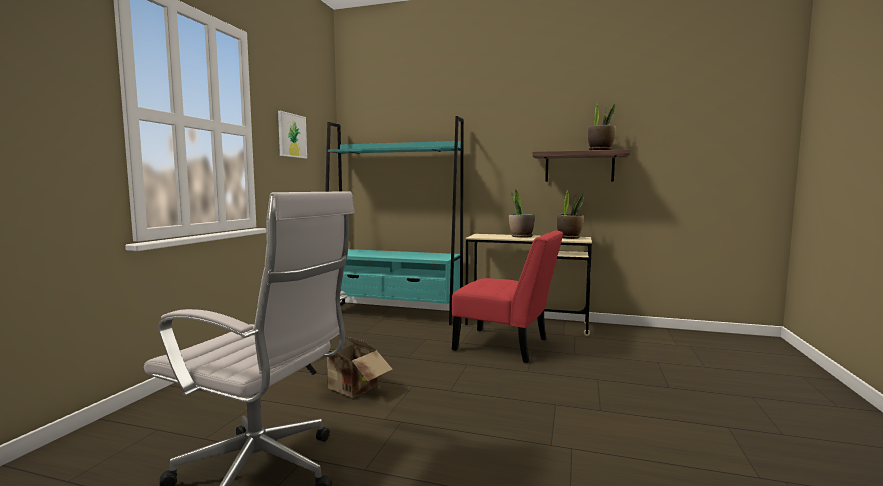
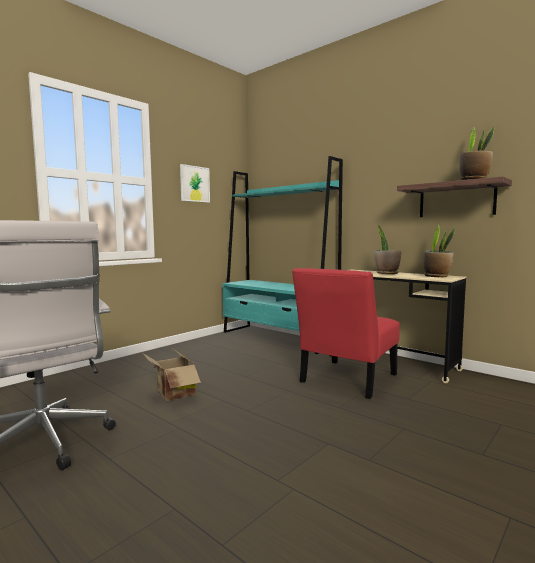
camera: 25 degrees right, 0 degrees up
(506, 346) = (346, 380): red chair -> red chair turned 75 degrees clockwise

